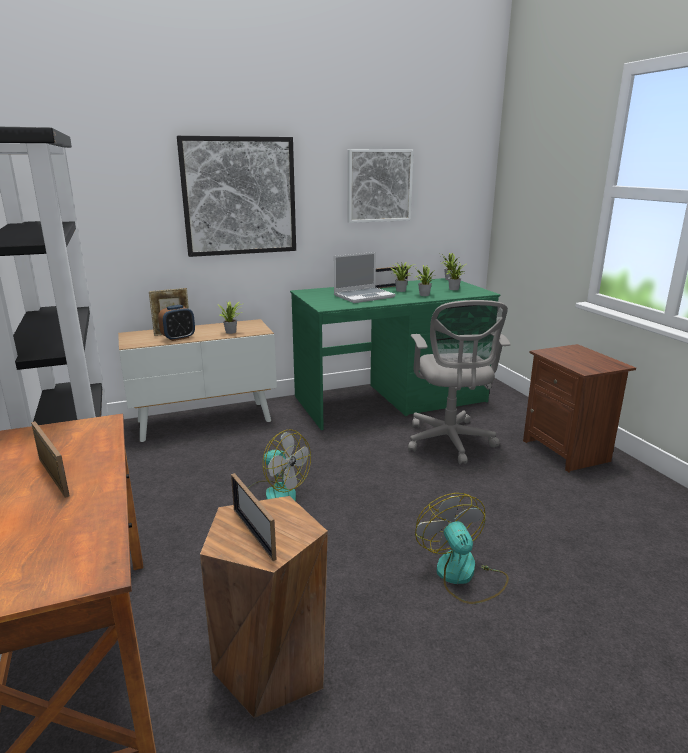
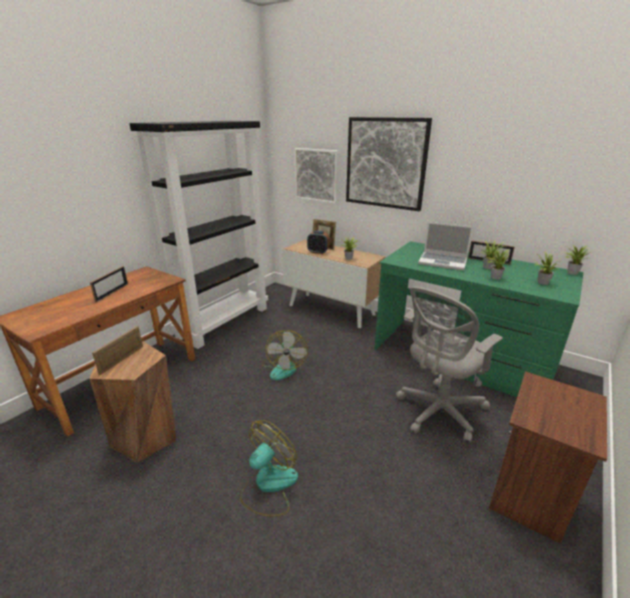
camera: 55 degrees right, 5 degrees up
(379, 186) = (511, 165): picture -> picture (316, 175)

